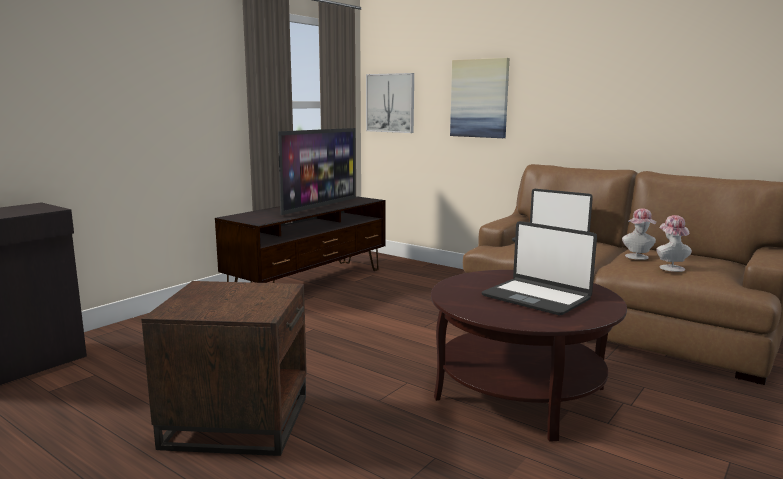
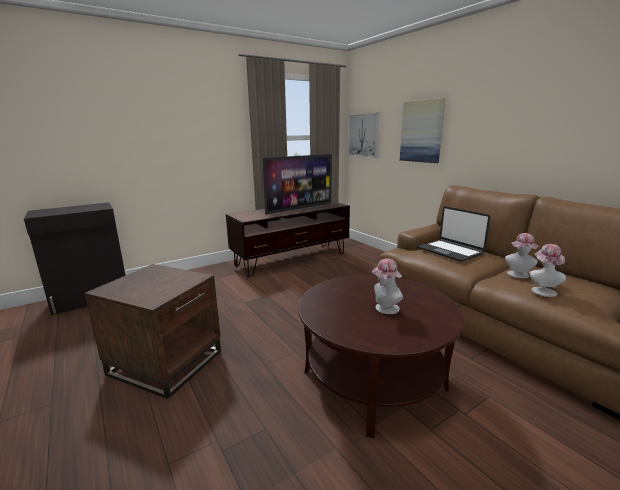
camera: 20 degrees right, 5 degrees up
(536, 297) = (384, 309): laptop -> hat

